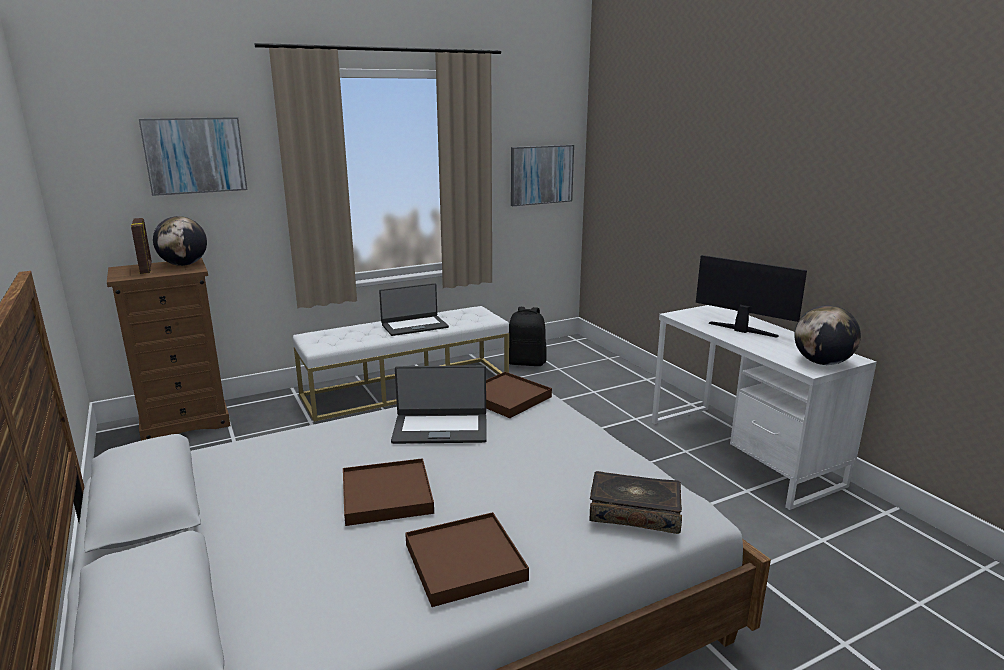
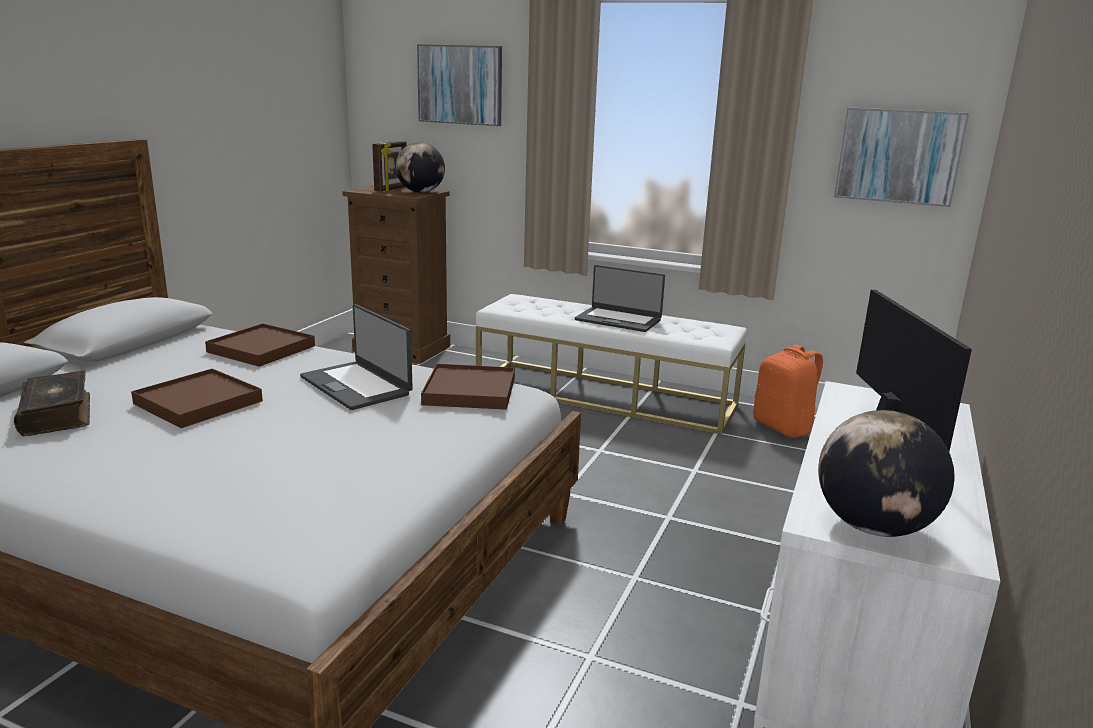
camera: 50 degrees right, 0 degrees up
(465, 562) = (103, 464): brown tray -> brown tray (261, 349)
(526, 362) = (784, 428): black backpack -> orange backpack
(634, 512) = (259, 516): book -> book (58, 414)

